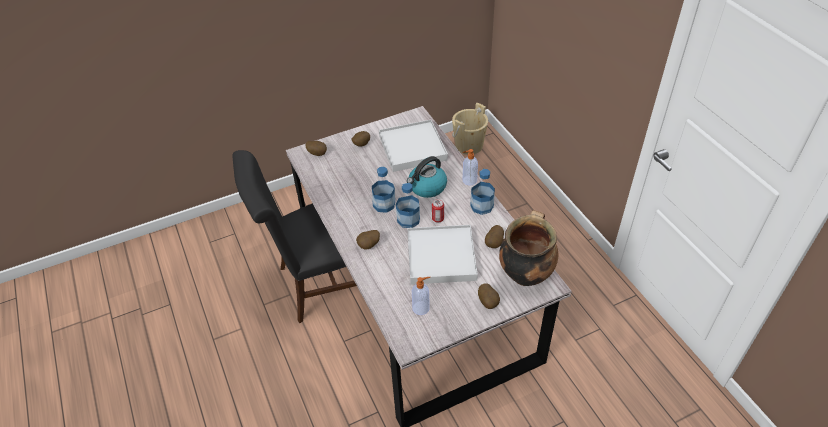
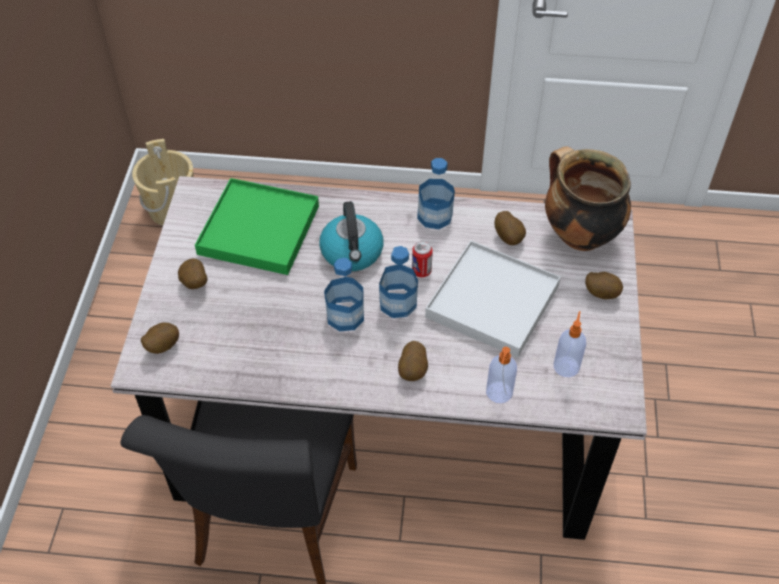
camera: 60 degrees left, 5 degrees up
(412, 148) = (259, 230): white tray -> green tray
(469, 180) = (377, 204): soap dispenser -> soap dispenser (499, 393)

